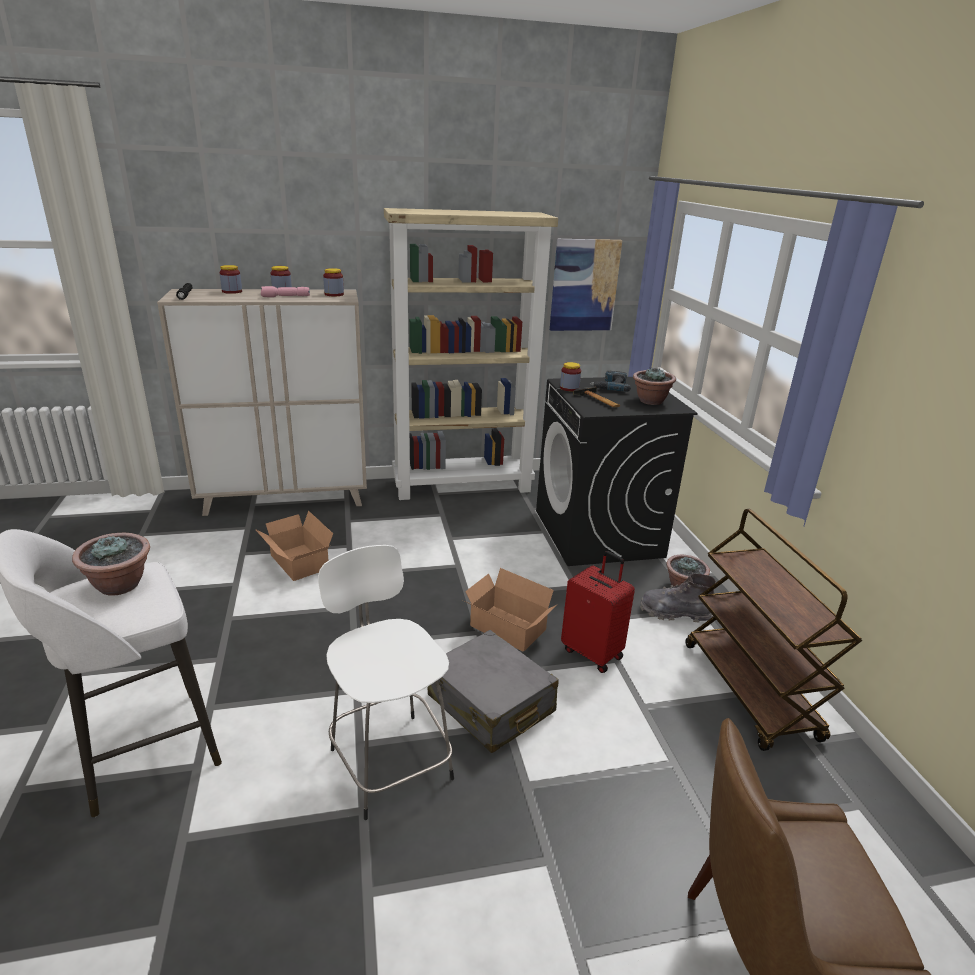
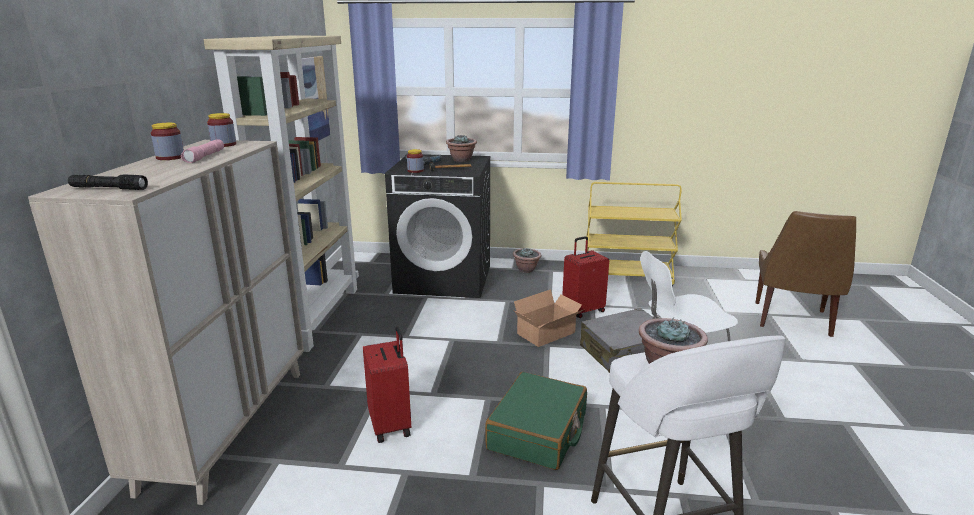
camera: 70 degrees left, 5 degrees down
(232, 291) = (124, 172): jar -> none
(297, 563) = (391, 425): cardboard box -> red suitcase
(299, 647) = (538, 432): none -> green suitcase
(674, 613) = (551, 278): grey boot -> none
(750, 691) = (626, 278): brown cart -> yellow cart

